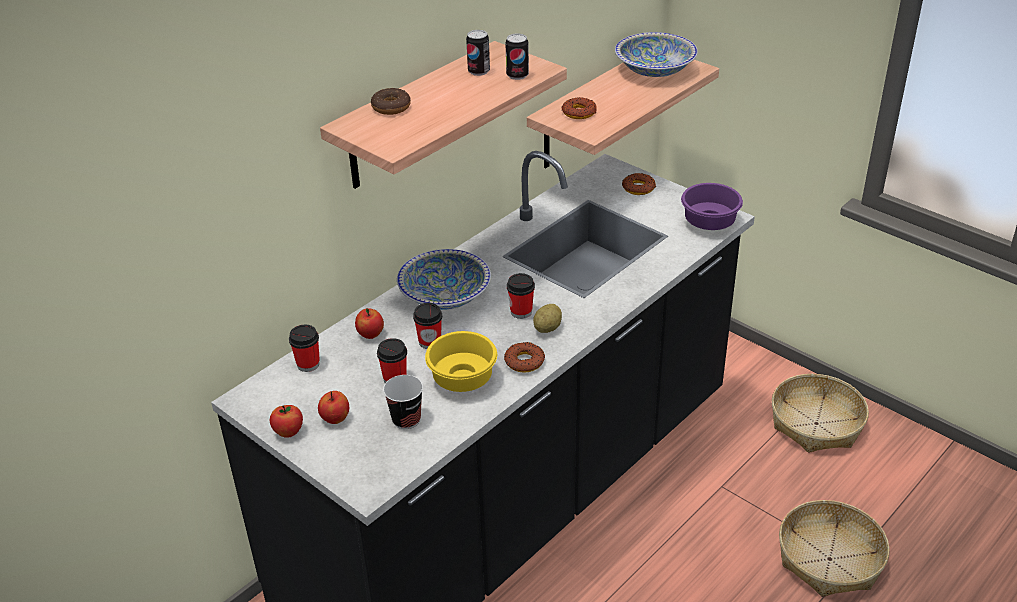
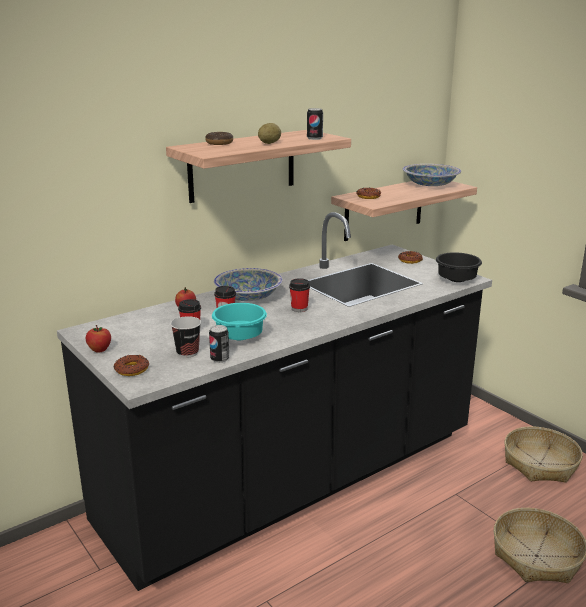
camera: 10 degrees right, 15 degrees down
(308, 364) = (134, 319): cup -> none
(335, 419) = (136, 347): apple -> none
(465, 379) = (241, 337): yellow bowl -> turquoise bowl
(479, 71) = (289, 136): can -> can (219, 359)
(524, 361) = (290, 332): donut -> donut (131, 369)
(547, 328) = (315, 318): potato -> potato (269, 143)
(707, 223) = (455, 280): purple bowl -> black bowl

